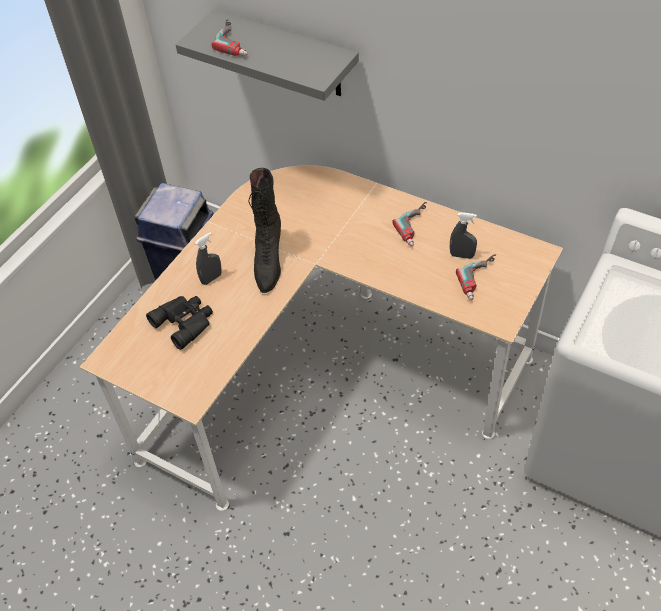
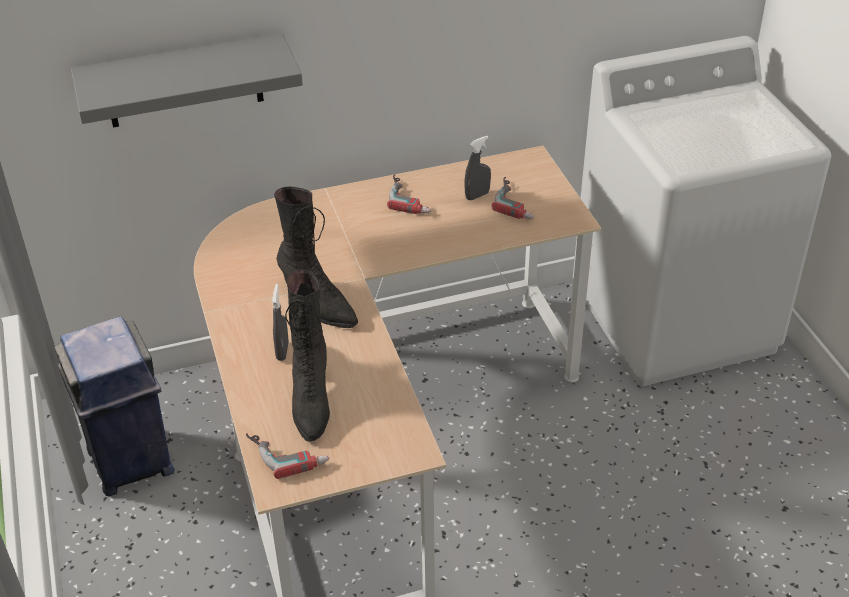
camera: 50 degrees left, 10 degrees down
(185, 322) = (311, 400): black binoculars -> black boot
(236, 41) = (146, 79): power drill -> power drill (288, 452)

